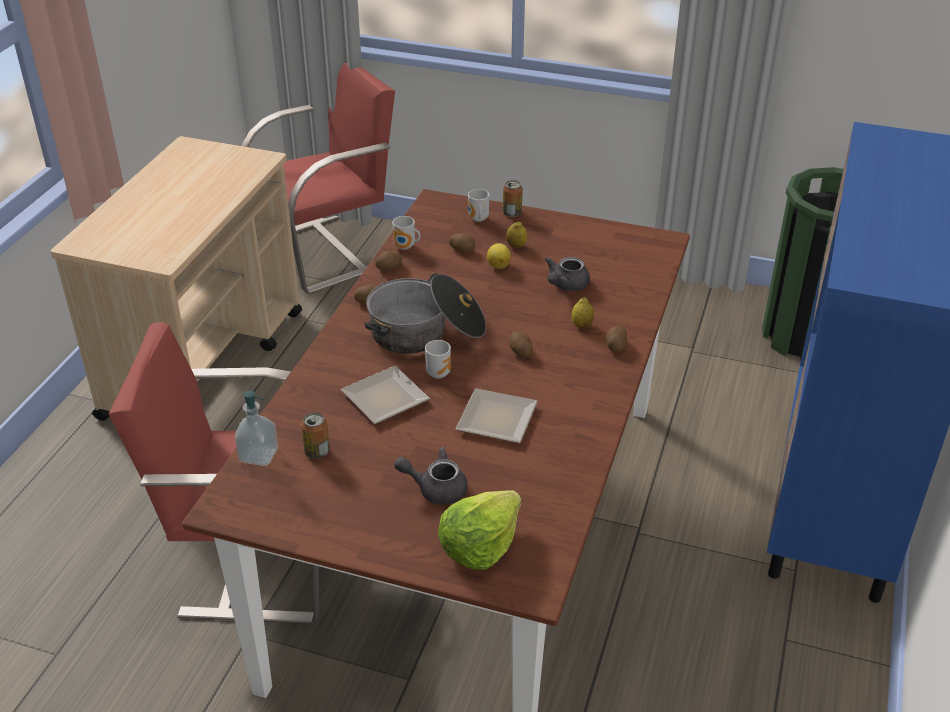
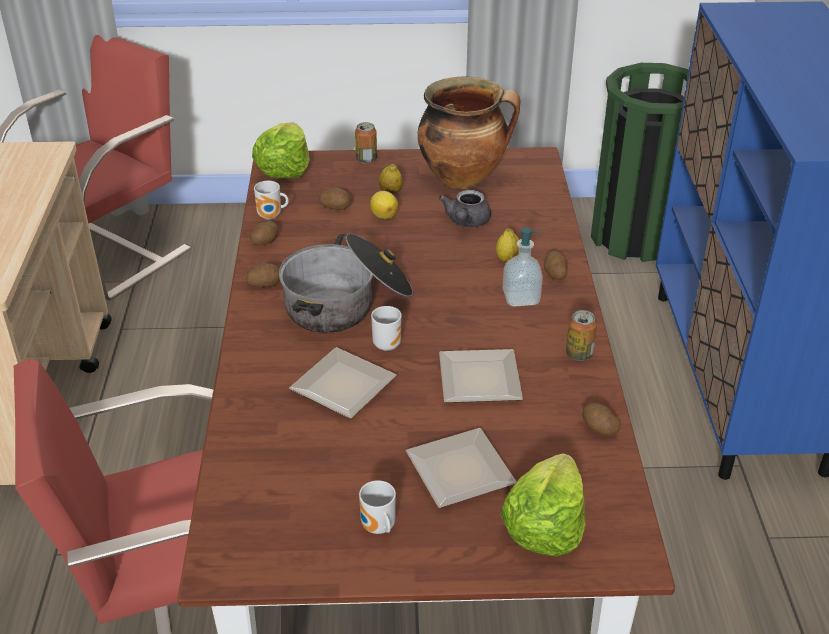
camera: 20 degrees left, 0 degrees up
(258, 455) = (231, 490): soap dispenser -> soap dispenser (521, 298)
(317, 452) = (299, 468): can -> can (579, 354)
(435, 488) = (458, 474): grey teapot -> plate
(438, 208) = (284, 168): none -> lettuce
(477, 219) = (333, 172): mug -> mug (377, 528)
(520, 351) = (460, 301): potato -> potato (598, 428)
(587, 245) = (464, 177): none -> cooking pot

